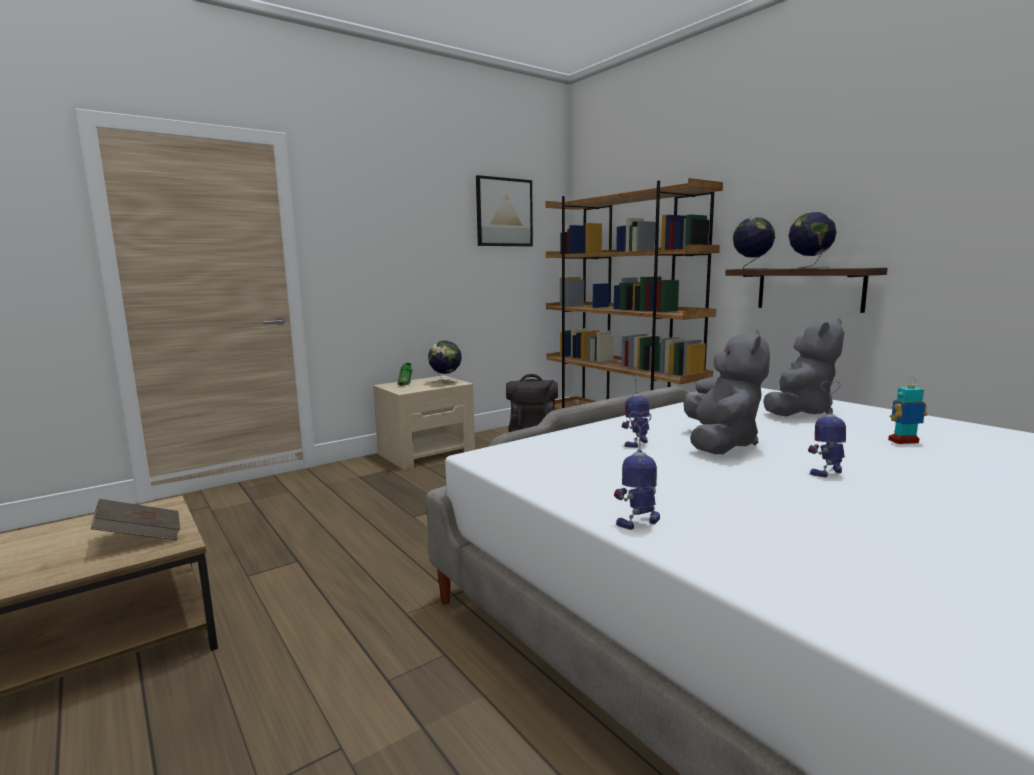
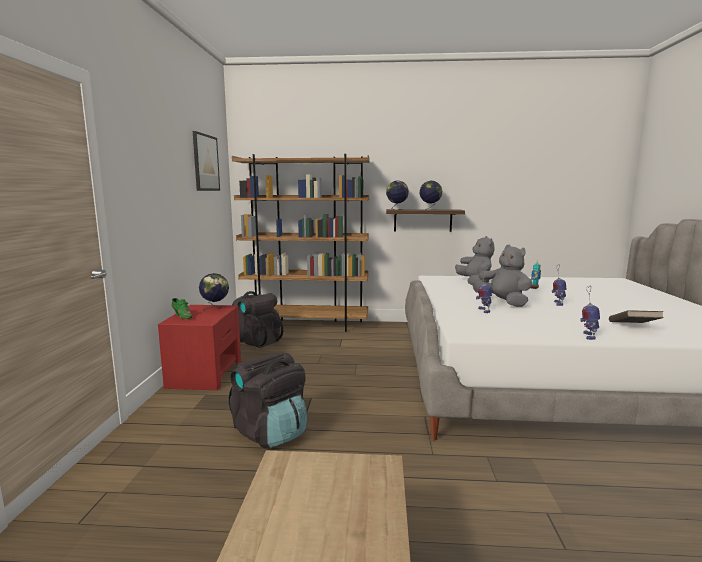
camera: 50 degrees left, 0 degrees up
(140, 537) = (348, 479): brown book -> brown book (633, 327)
(353, 518) = (270, 432): none -> black backpack
(427, 453) = (205, 373): beige nightstand -> red nightstand

